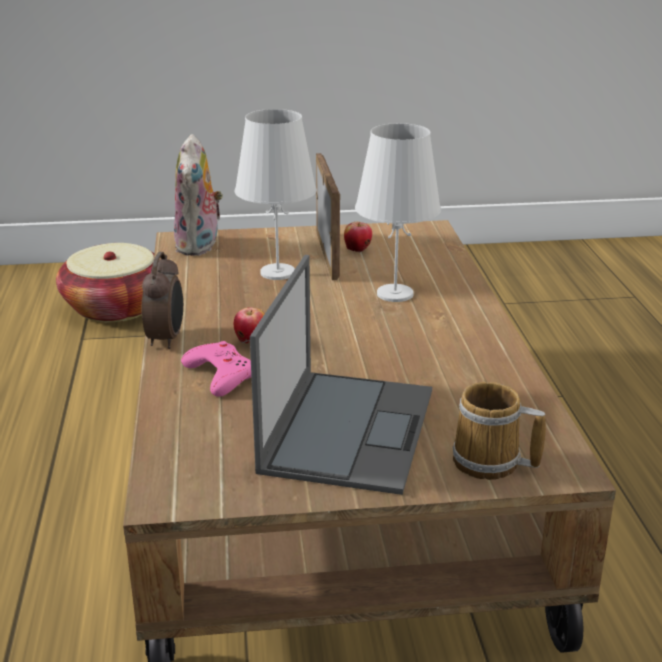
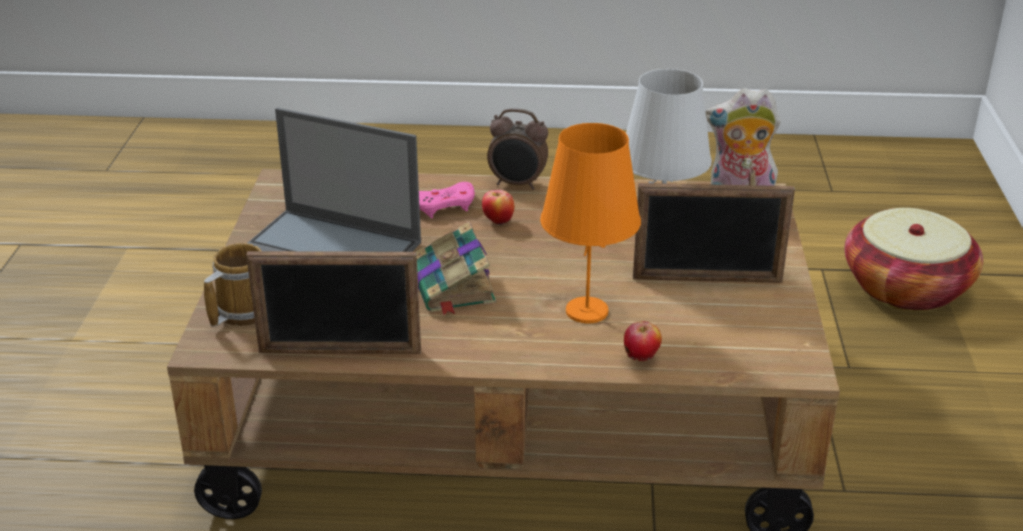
camera: 100 degrees right, 5 degrees up
(357, 250) = (720, 301): apple -> apple (641, 358)
(383, 352) = (453, 286): none -> book
(395, 293) = (587, 311): white table lamp -> orange table lamp
(523, 392) = (340, 352): none -> picture frame

